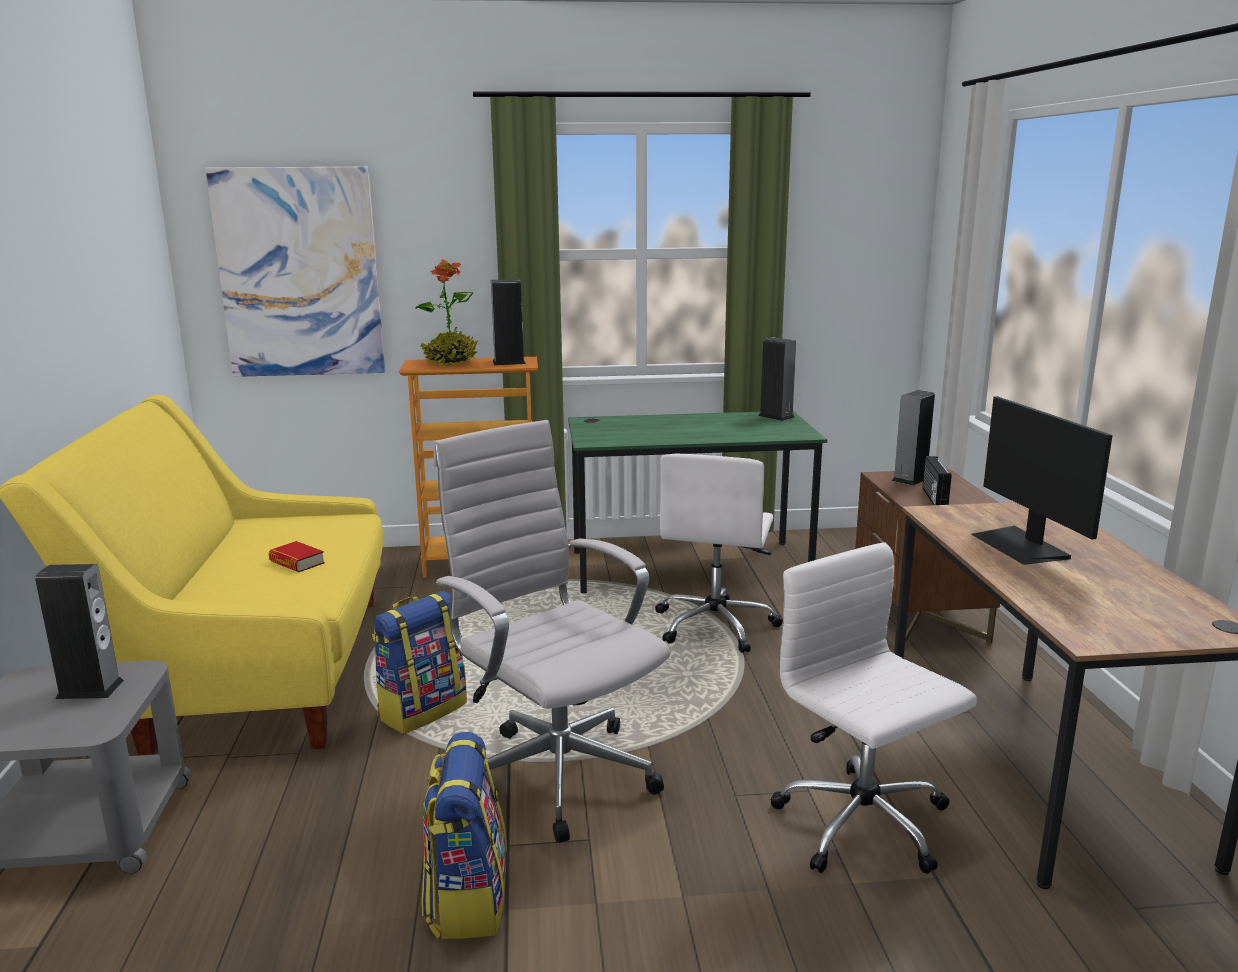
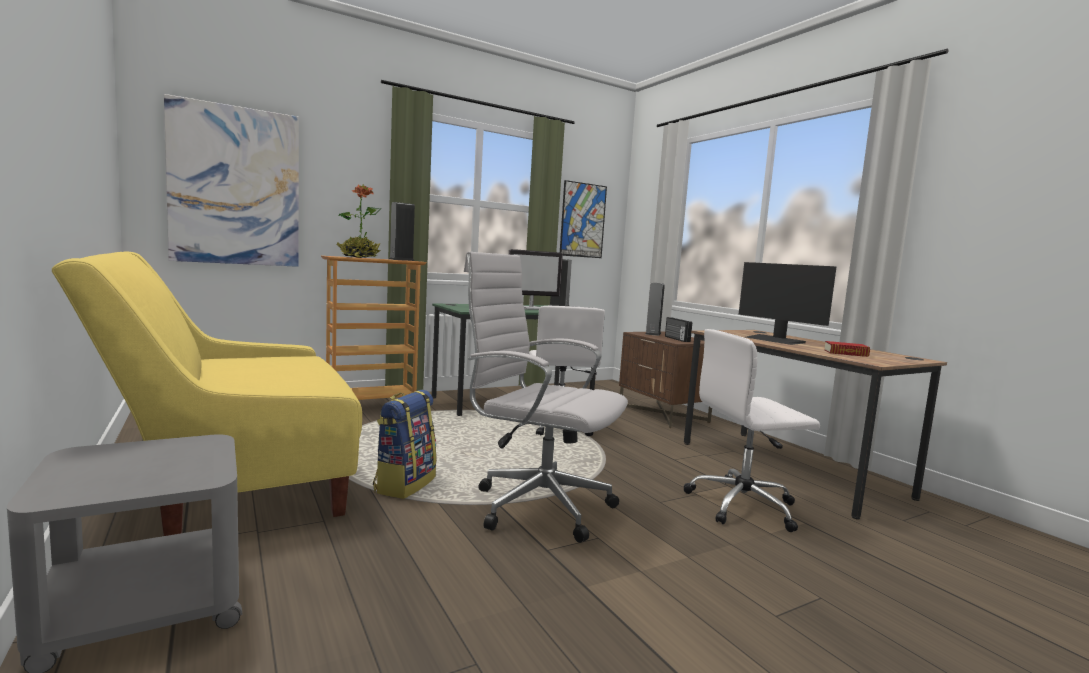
camera: 25 degrees left, 10 degrees down
(90, 689) = (166, 455): speaker -> none
(297, 562) = (290, 375): book -> book (845, 353)
(467, 898) = (550, 586): backpack -> none
(711, 429) = (531, 308): none -> monitor
(840, 259) = (583, 220): none -> picture
(864, 825) = (744, 505): white office chair -> white office chair turned 45 degrees counterclockwise

